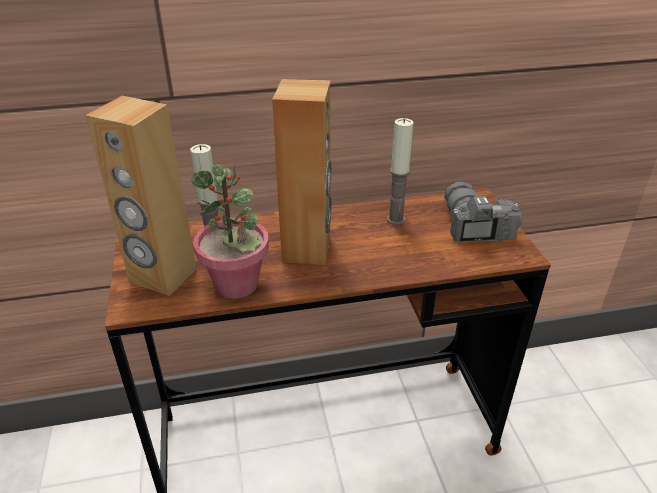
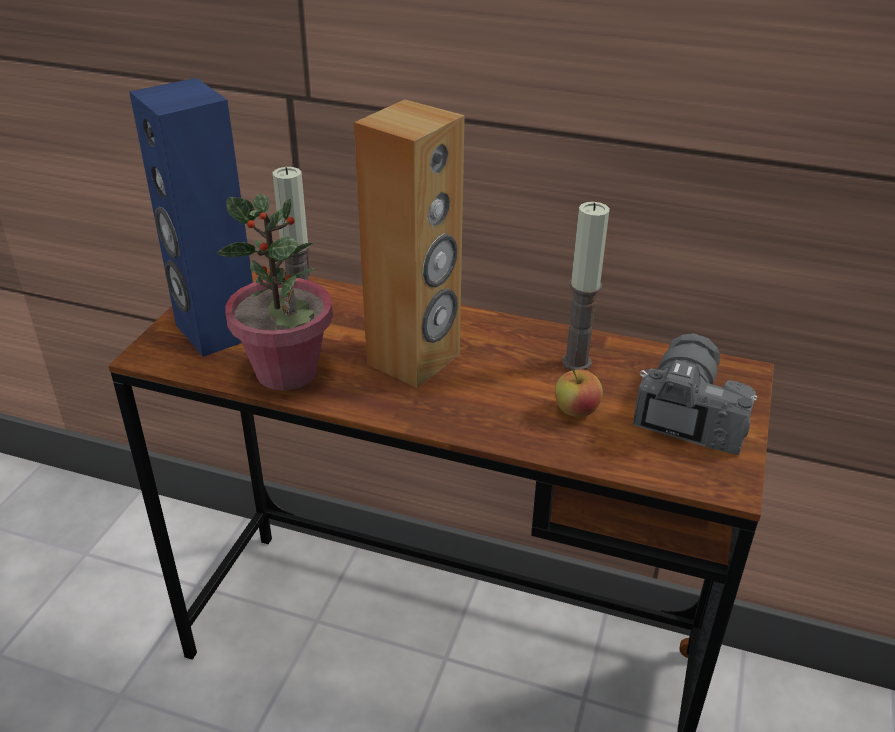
camera: 30 degrees right, 0 degrees up
(162, 276) = (216, 331): brown speaker -> blue speaker
(421, 246) = (576, 411): none -> apple

